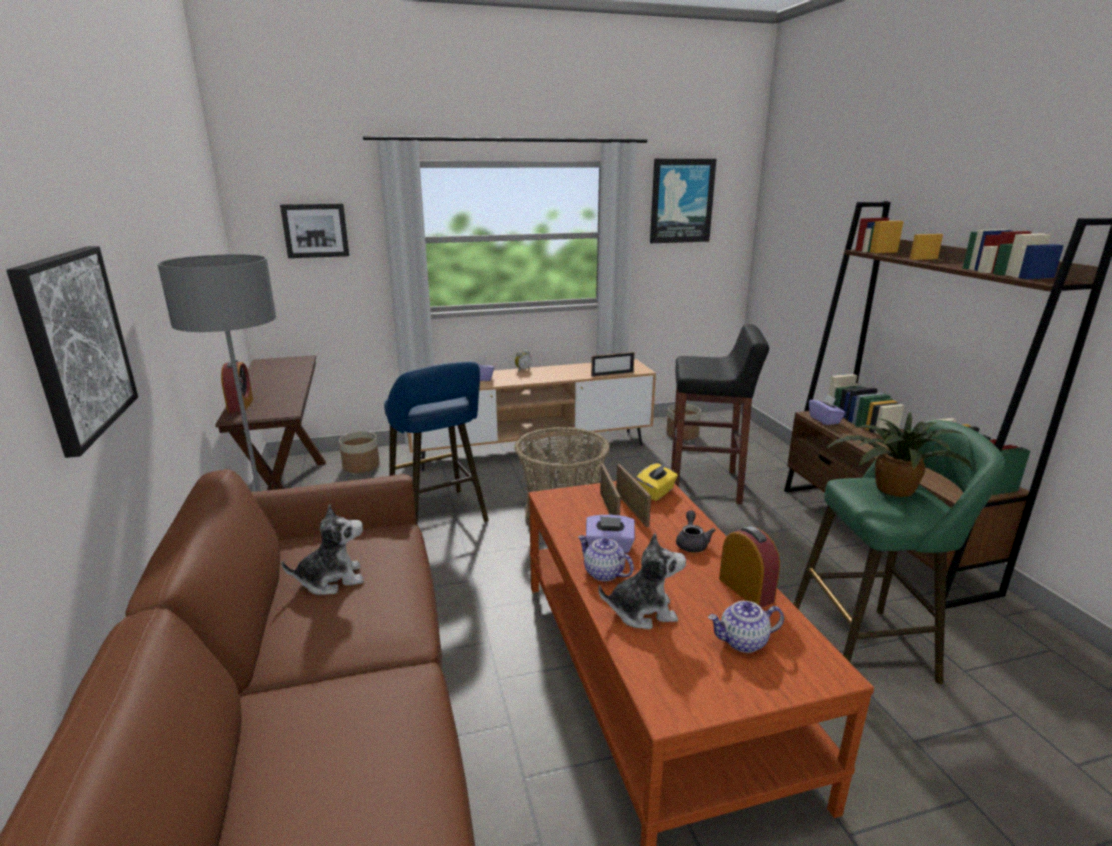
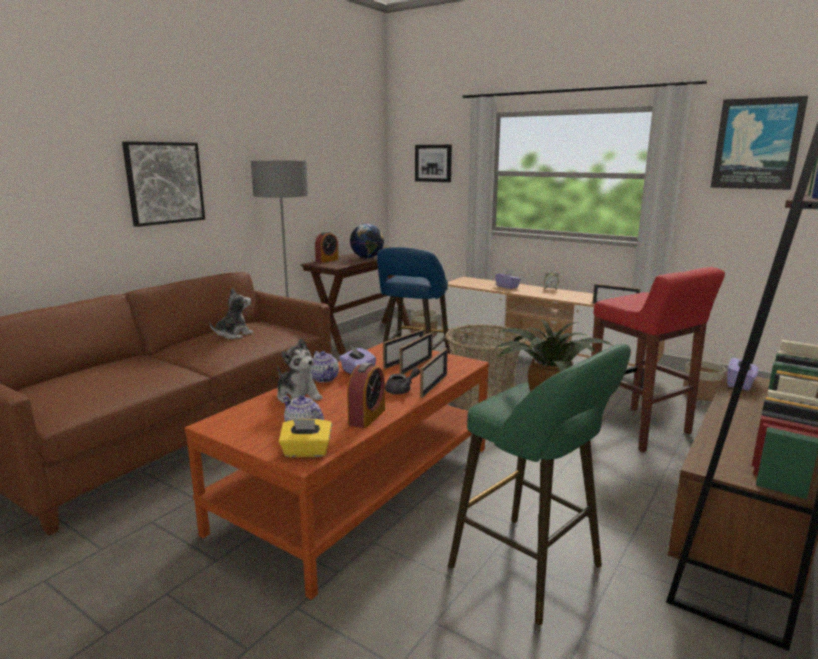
camera: 50 degrees right, 5 degrees down
(287, 385) = (367, 257): none -> globe
(331, 580) = (233, 335): plush toy -> plush toy turned 75 degrees counterclockwise
(603, 573) = (324, 378): teapot -> teapot turned 150 degrees clockwise
(656, 492) = (453, 366): yellow tissue box -> yellow tissue box (306, 452)
(698, 522) = (434, 385): none -> picture frame
(706, 485) = (639, 430): black stool -> red stool

